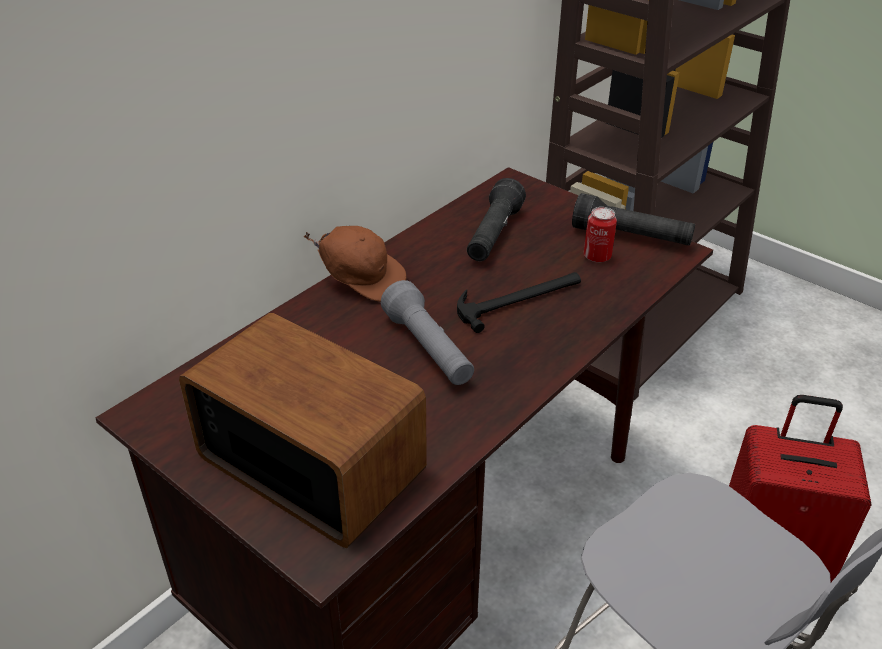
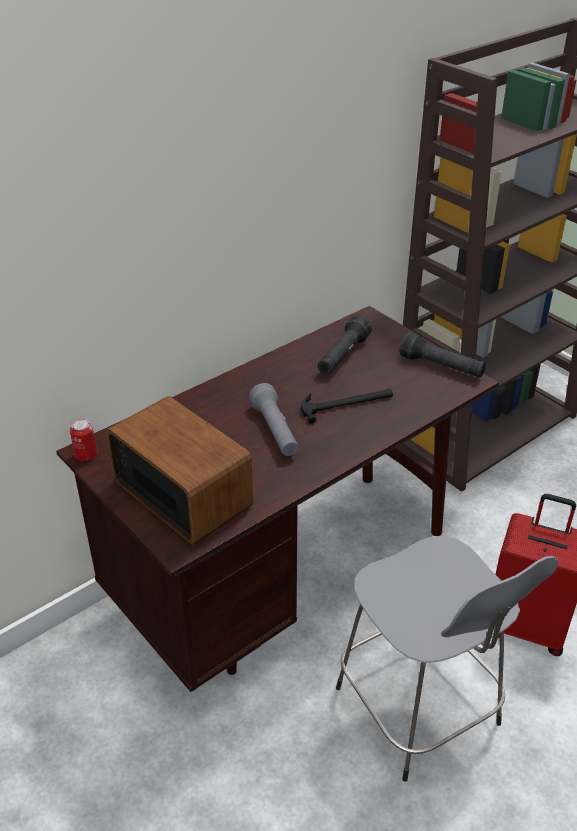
camera: 10 degrees right, 0 degrees up
(361, 280) = (242, 380): brown cap -> none
(597, 256) = (412, 379): can -> can (86, 455)

